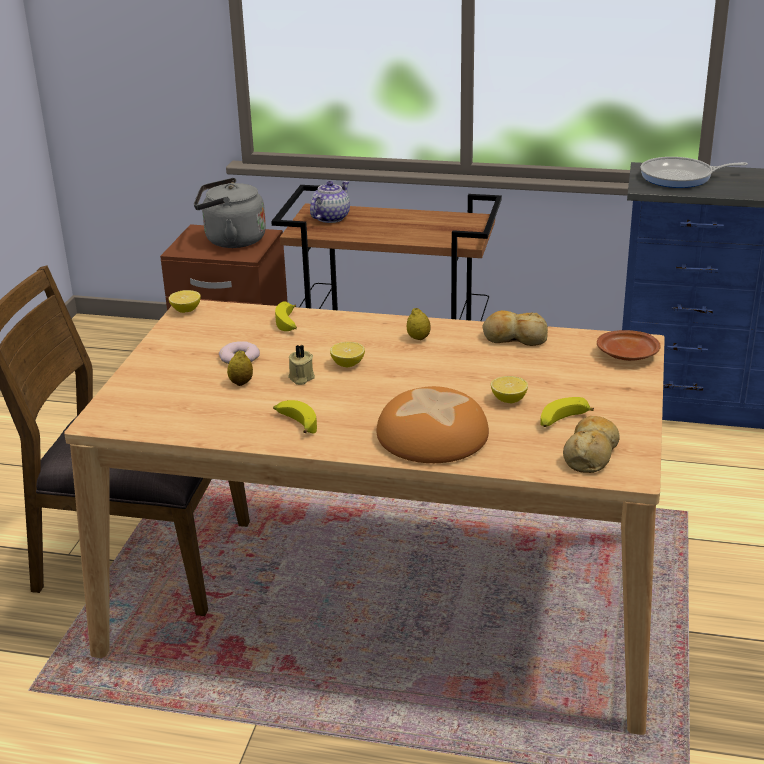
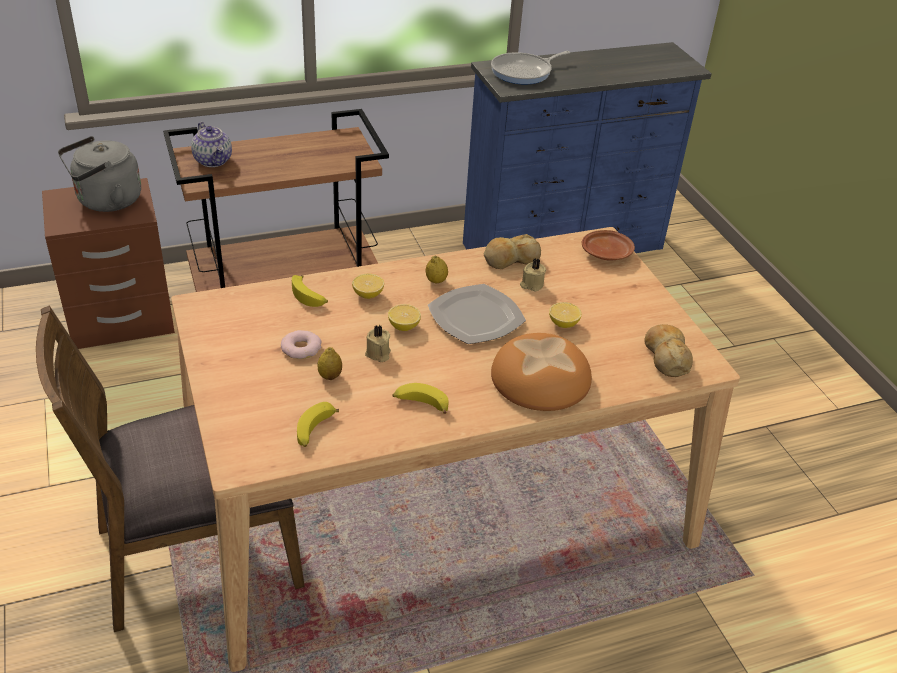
camera: 35 degrees left, 10 degrees up
(186, 310) = (194, 308): lemon -> lemon (368, 295)
(330, 218) = (214, 161): teapot -> teapot turned 150 degrees clockwise
(426, 374) = (477, 317): none -> plate
(512, 362) = (531, 284): none -> beige candle
(562, 421) = (619, 332): banana -> banana (315, 431)

